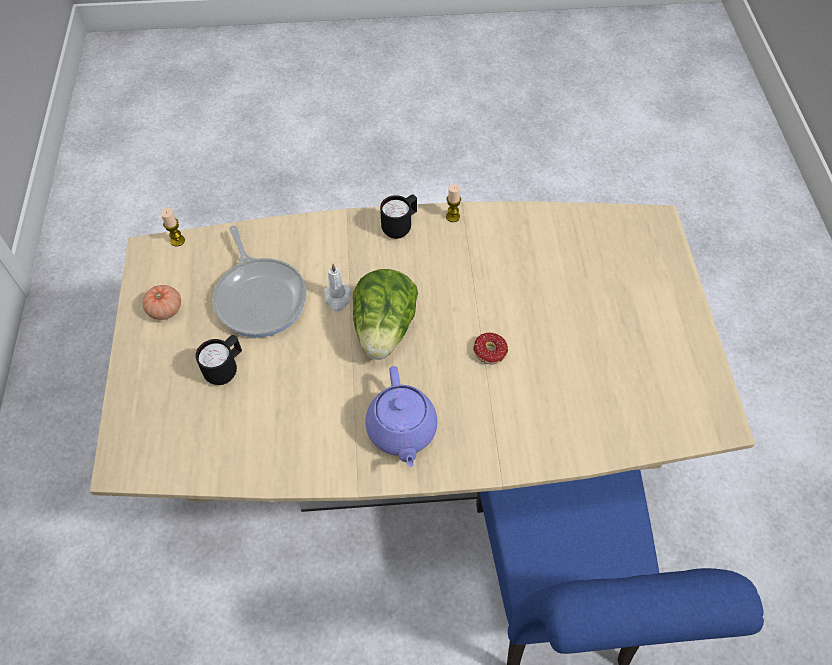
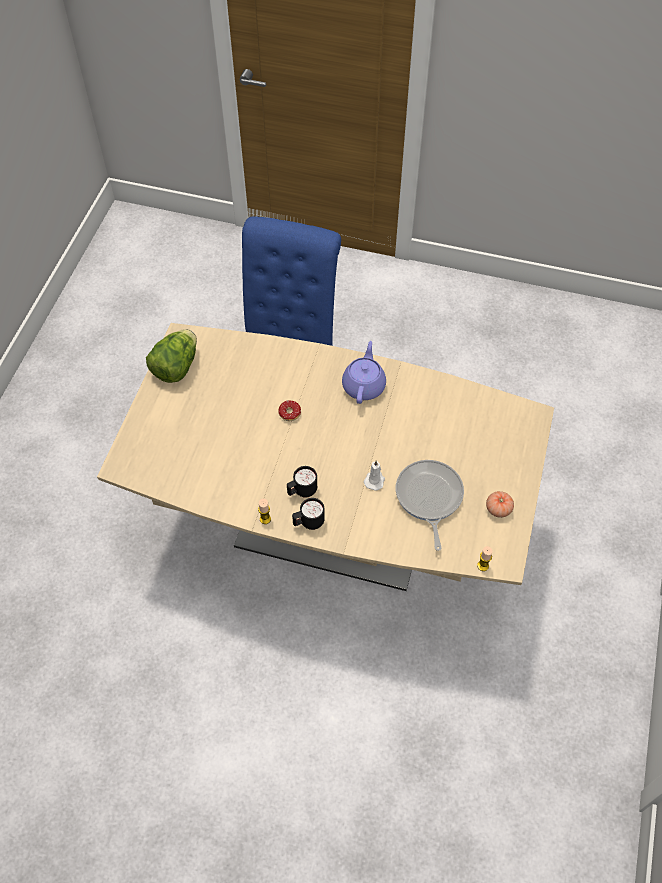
camera: 160 degrees left, 0 degrees up
(225, 369) = (462, 453): black mug -> black mug (302, 491)
(384, 330) = (350, 448): lettuce -> lettuce (176, 367)

